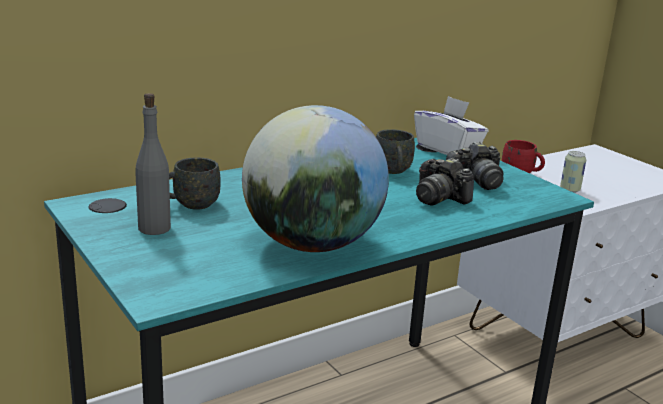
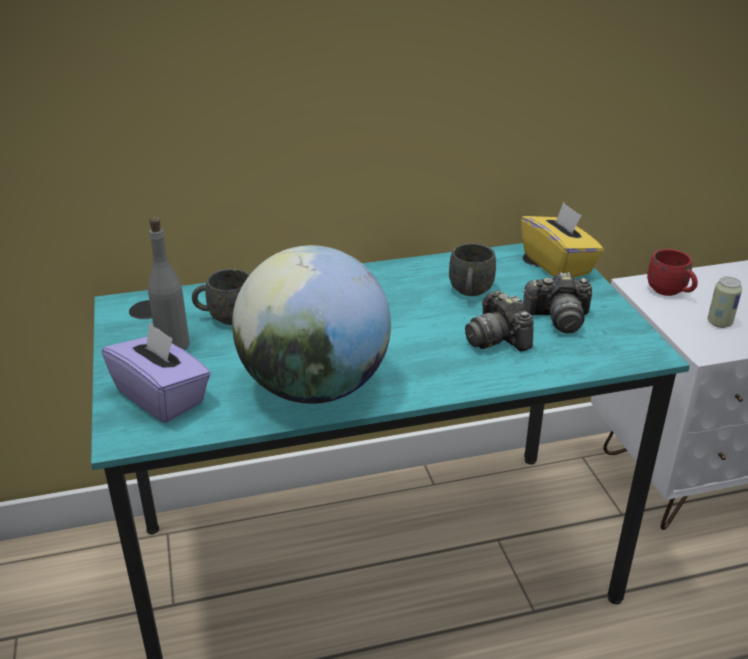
camera: 20 degrees right, 10 degrees up
(172, 266) = (162, 397): none -> purple tissue box
(448, 149) = (558, 264): white tissue box -> yellow tissue box

